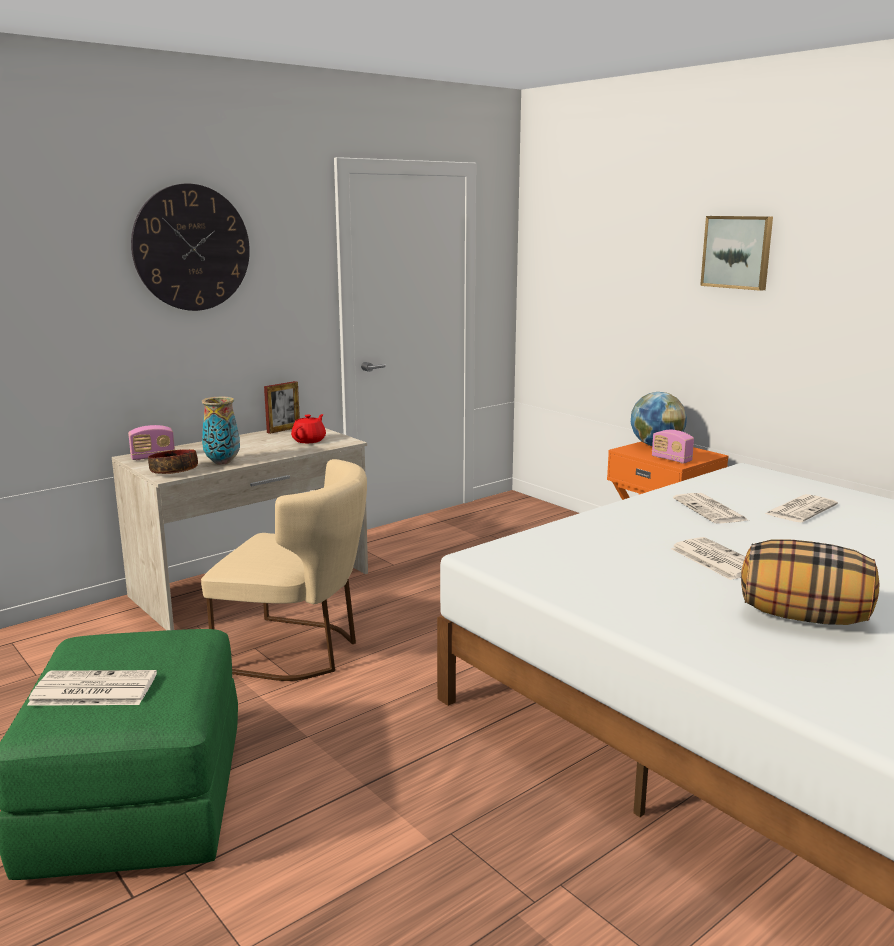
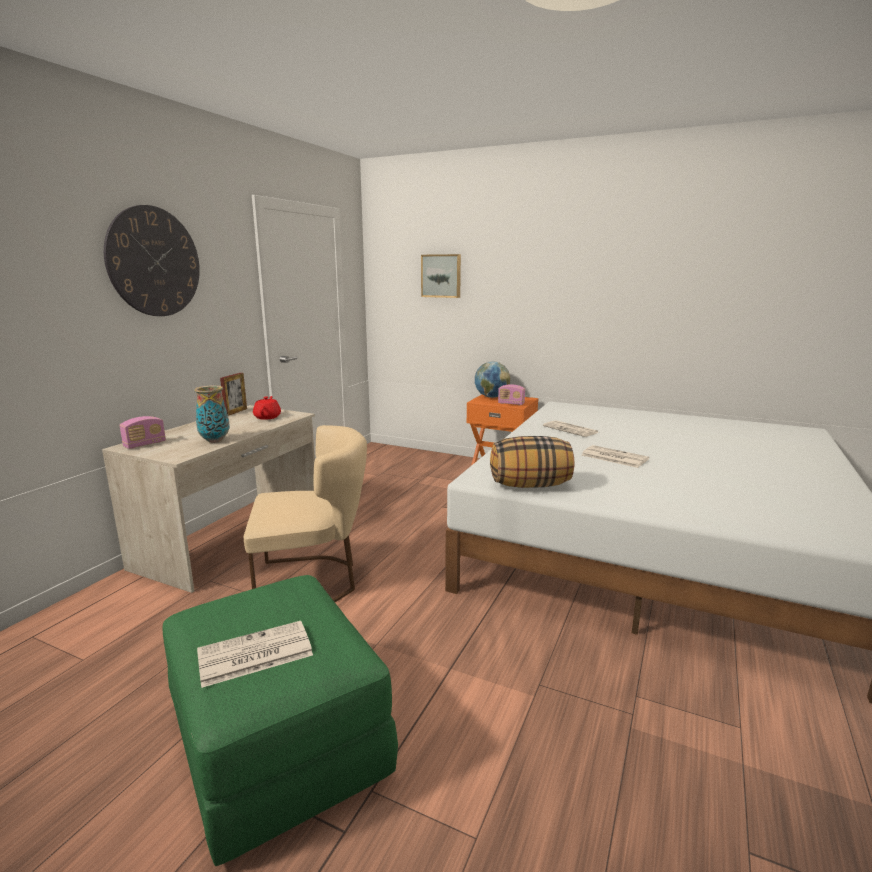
camera: 25 degrees left, 0 degrees up
(174, 471) = (180, 452): bowl -> none
(737, 252) = (536, 267): picture -> picture (441, 276)
(800, 509) = (615, 422): newspaper -> none
(804, 617) = (702, 481): pillow -> pillow (530, 485)

